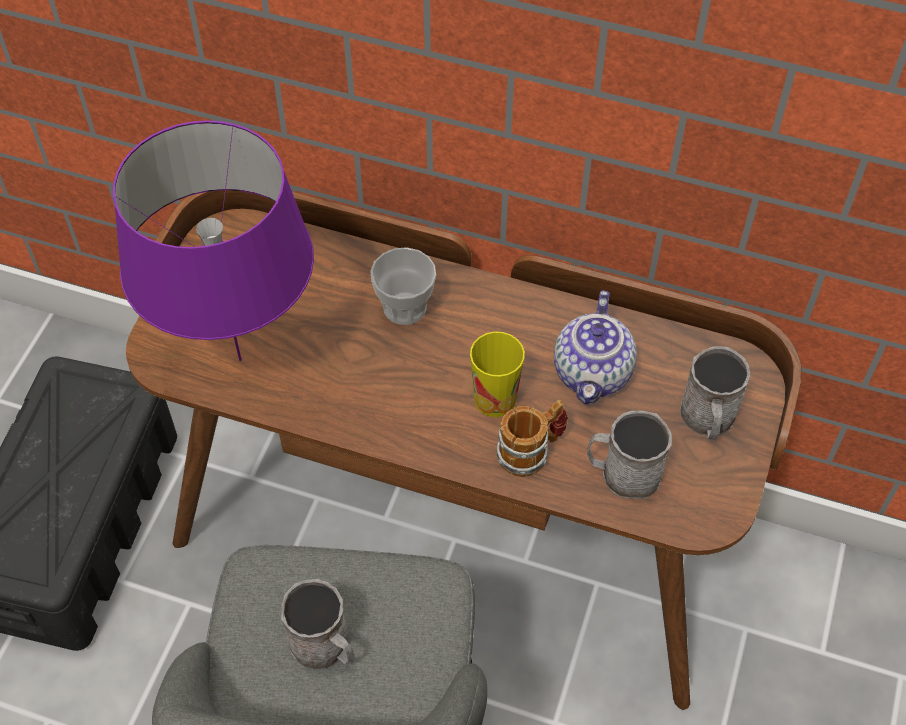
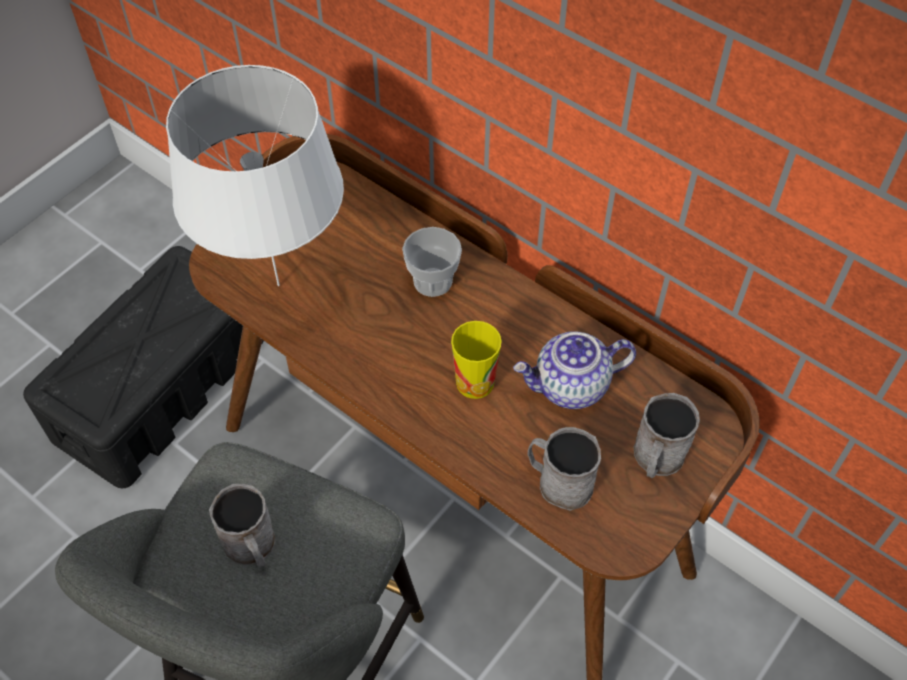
camera: 20 degrees right, 0 degrees up
(241, 359) = (279, 285): purple table lamp -> white table lamp
(531, 451) = (487, 437): mug -> none
(593, 374) = (571, 386): teapot -> teapot turned 45 degrees clockwise

